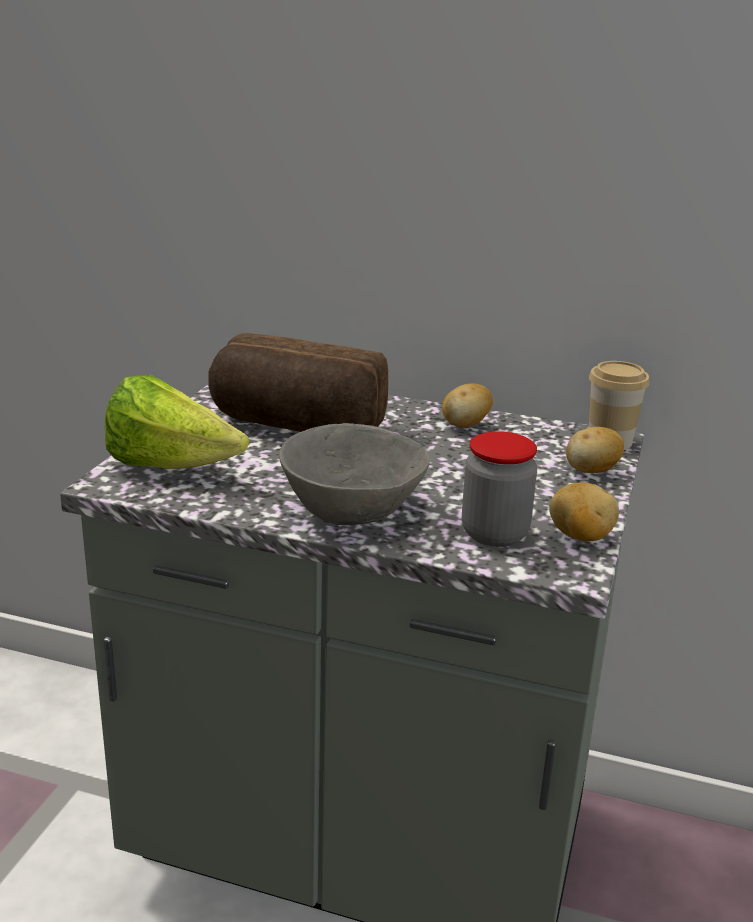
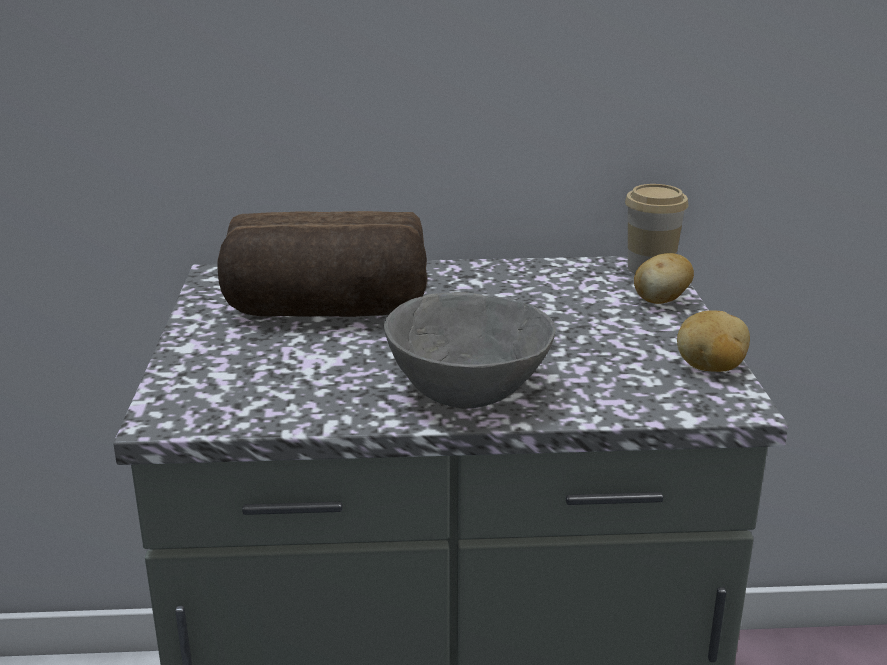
camera: 20 degrees left, 0 degrees up
(171, 467) = (225, 384): lettuce -> none
(465, 425) = (501, 278): potato -> none
(494, 534) = (630, 383): jar -> none

